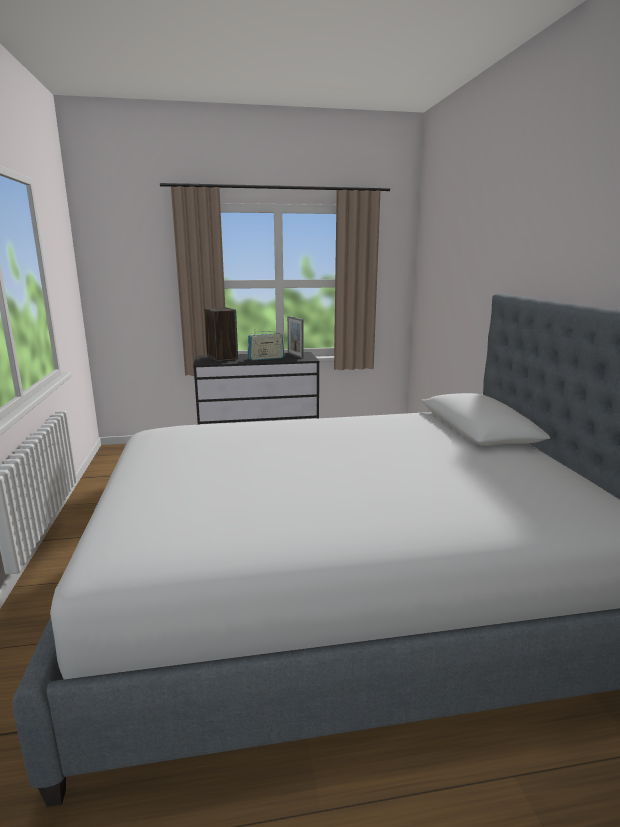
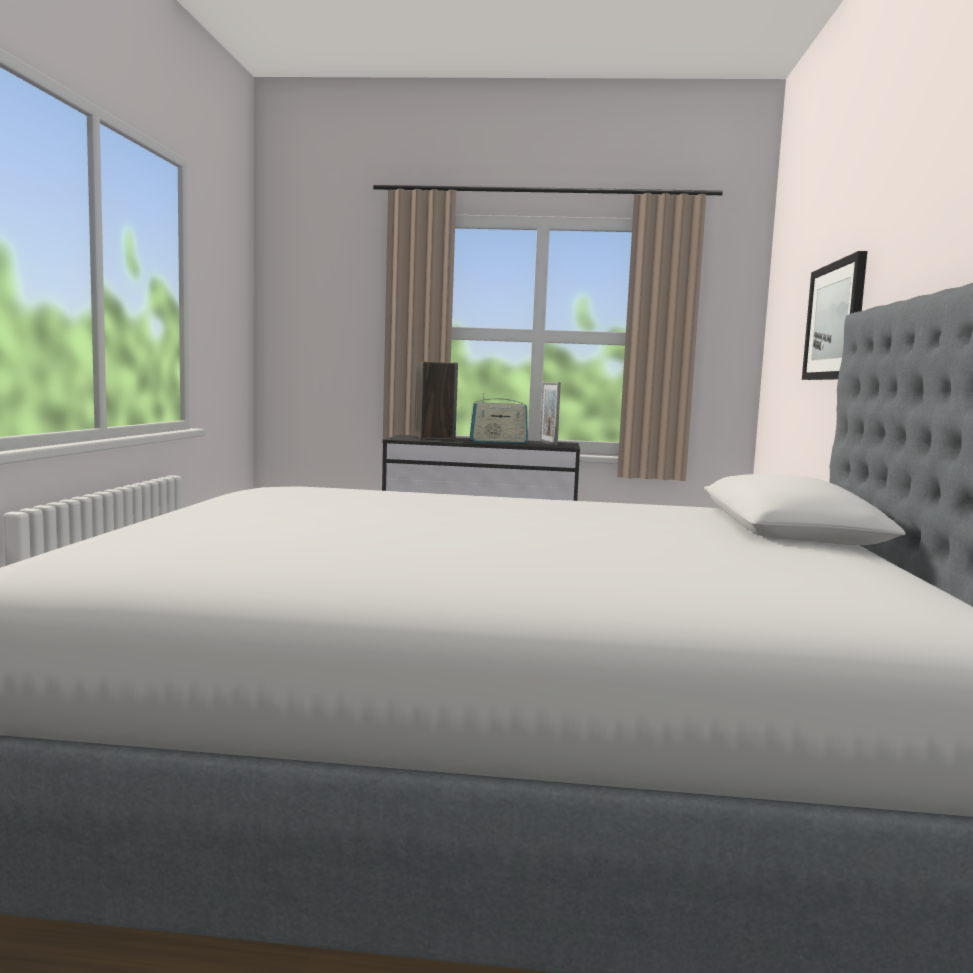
camera: 15 degrees right, 10 degrees down
(475, 287) = (835, 321): none -> picture

